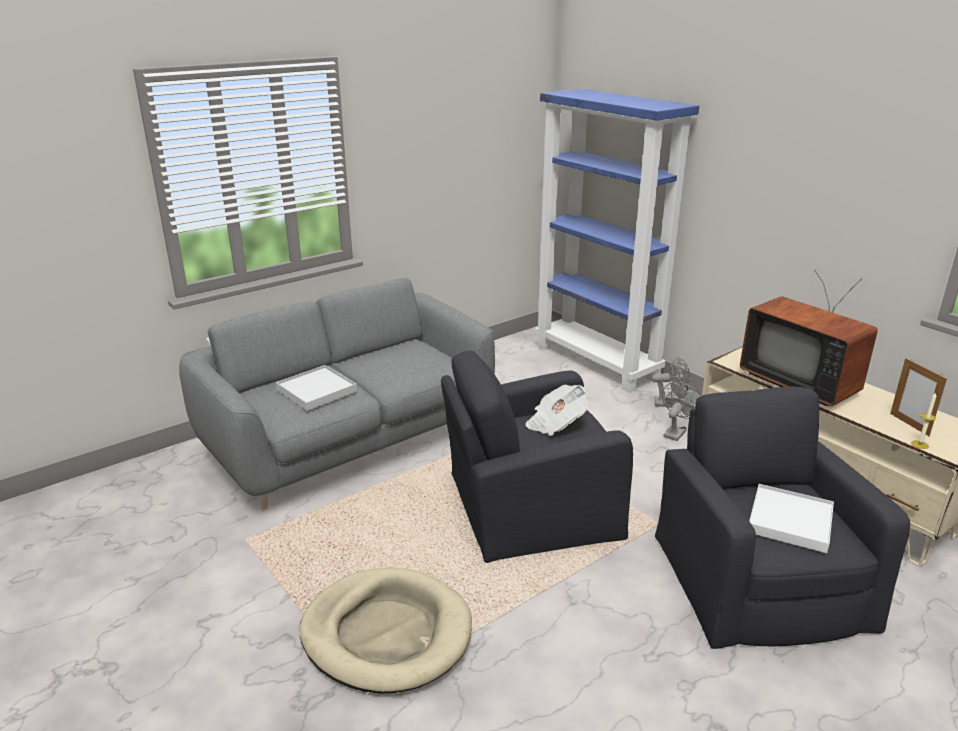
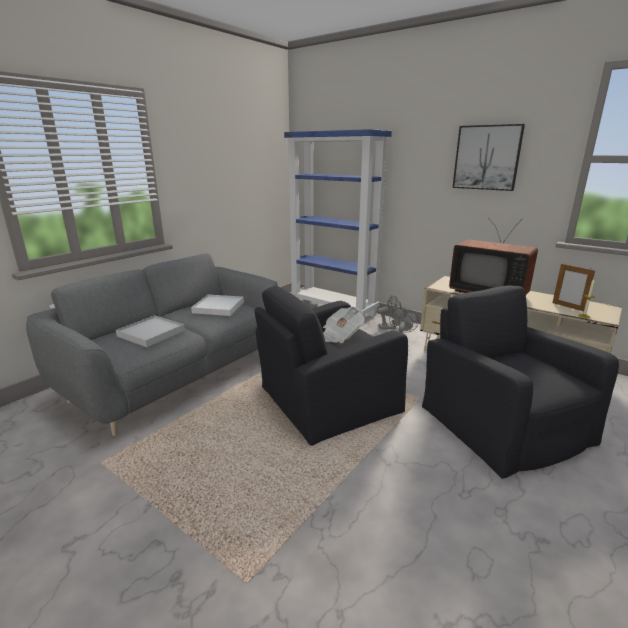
camera: 15 degrees left, 5 degrees down
(387, 633) = (249, 520): beige dog bed -> none
(790, 521) = (533, 374): white tray -> white tray (219, 307)
(833, 169) = (487, 157): none -> picture

